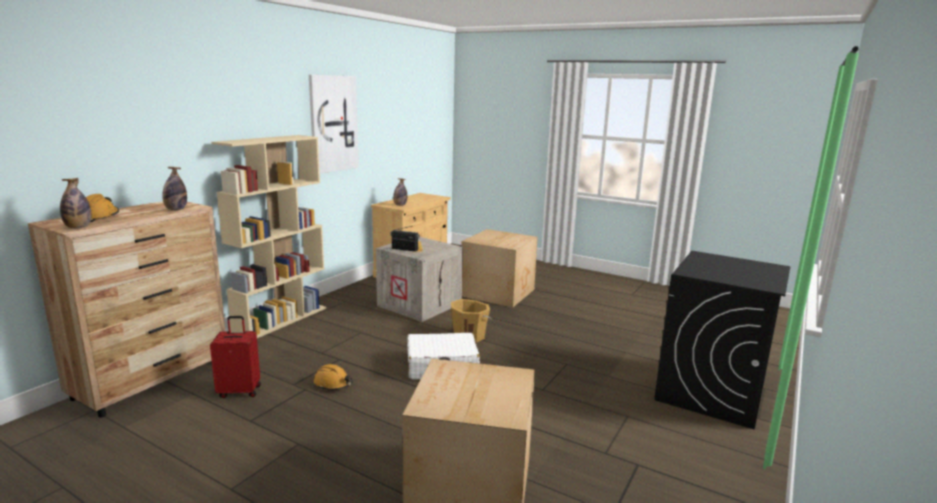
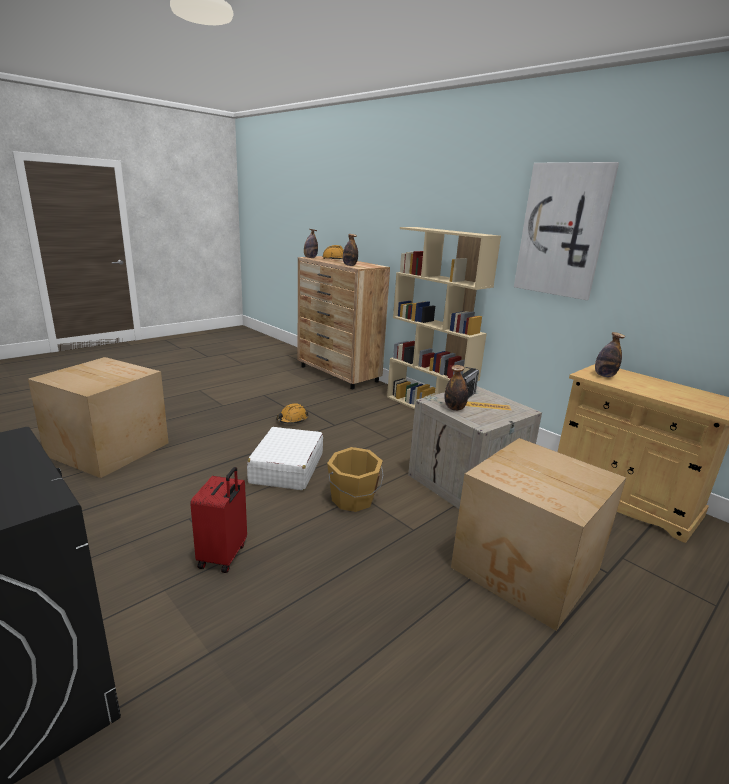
camera: 105 degrees right, 5 degrees up
(240, 391) = (305, 393): red suitcase -> red suitcase (224, 556)
(430, 251) = (454, 408): none -> bottle

